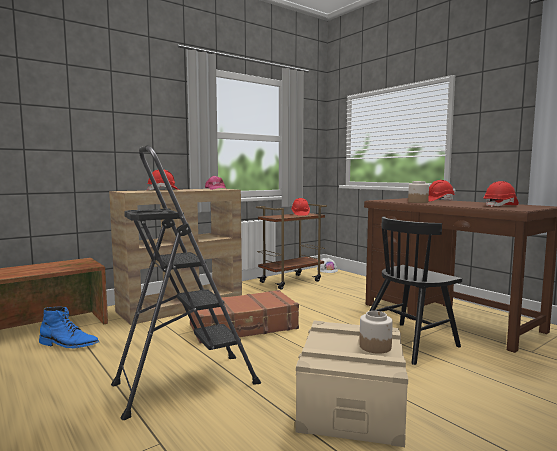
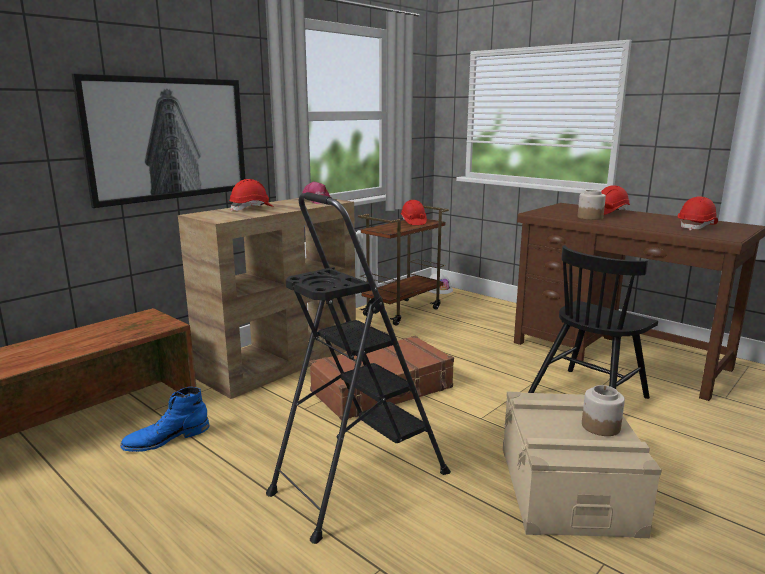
camera: 10 degrees left, 10 degrees up
(69, 344) = (166, 438): blue boot -> blue boot turned 150 degrees clockwise
(111, 142) = (168, 139): none -> picture

